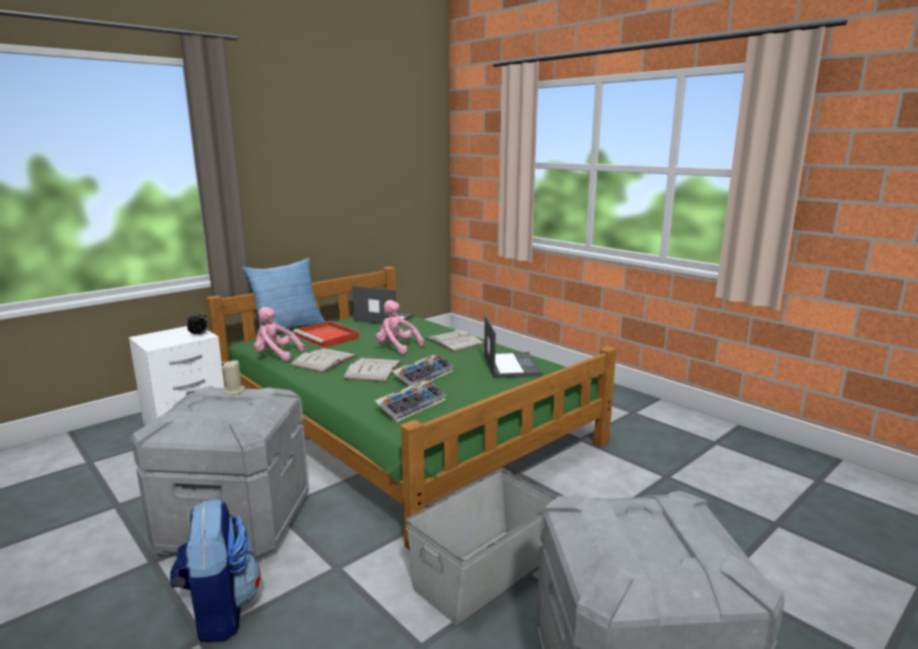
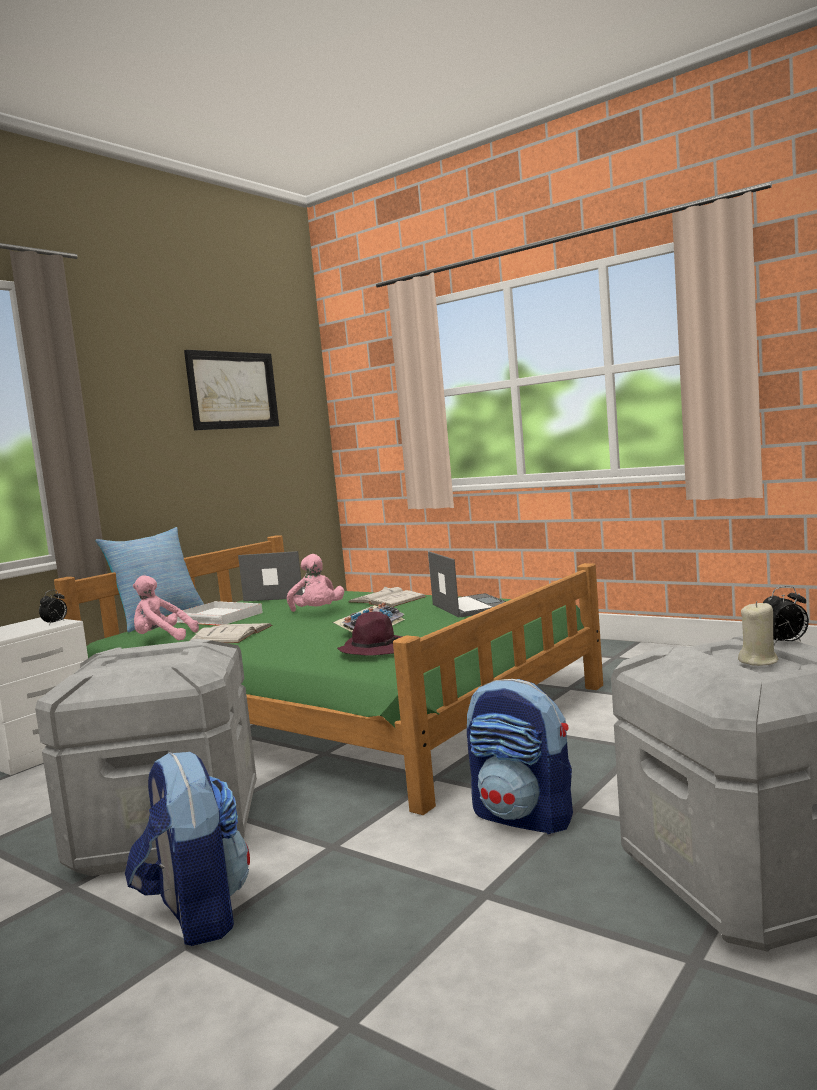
camera: 10 degrees left, 10 degrees down
(234, 391) = (154, 646): beige candle -> beige candle (759, 661)
(328, 337) = (220, 617): red tray -> white tray
(367, 146) = (232, 390): none -> picture
(373, 370) = (302, 632): white book -> none
(396, 347) = (317, 613): pink plush toy -> pink plush toy turned 135 degrees counterclockwise
(411, 405) = (374, 650): keyboard -> purple hat
(484, 573) = (524, 817): grey storage box -> backpack
(689, 521) = (785, 643): none -> alarm clock

